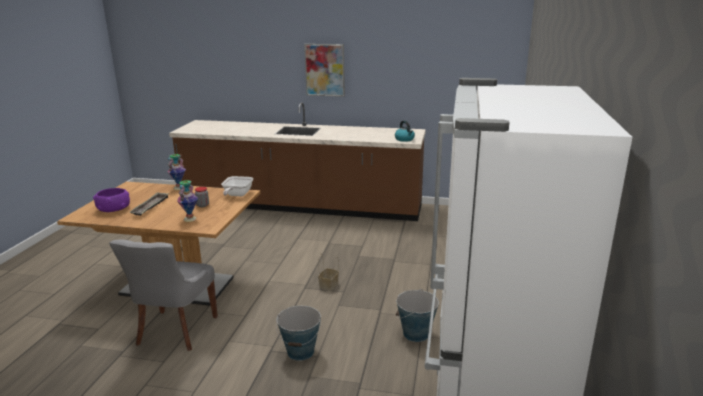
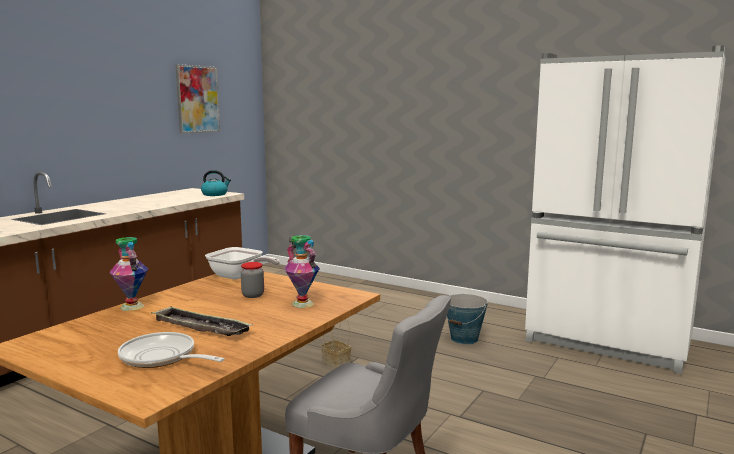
camera: 70 degrees left, 10 degrees down
(113, 209) = (162, 358): purple bowl -> frying pan
(301, 351) = (470, 398): bucket -> none
(325, 70) = (56, 118): picture -> picture (197, 99)

